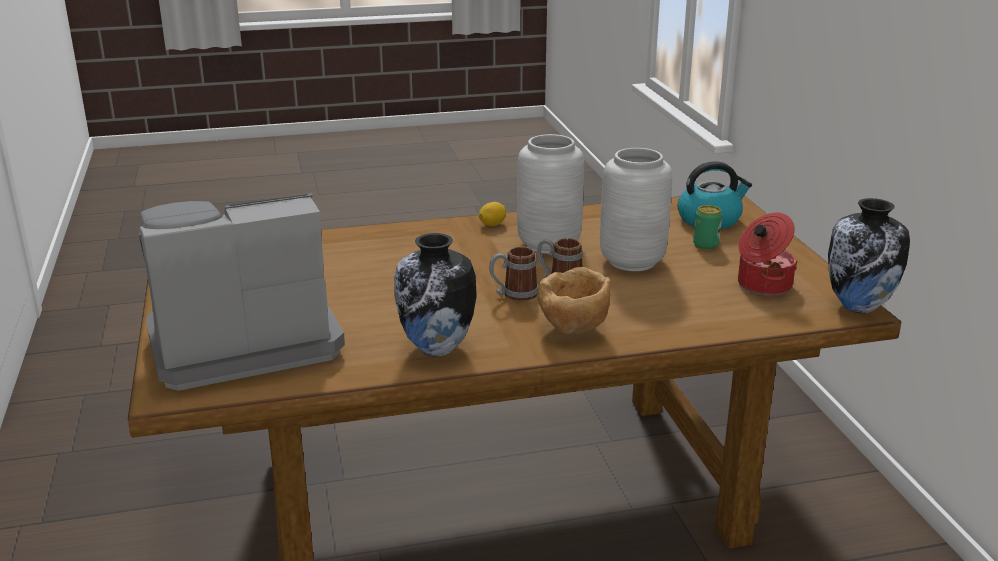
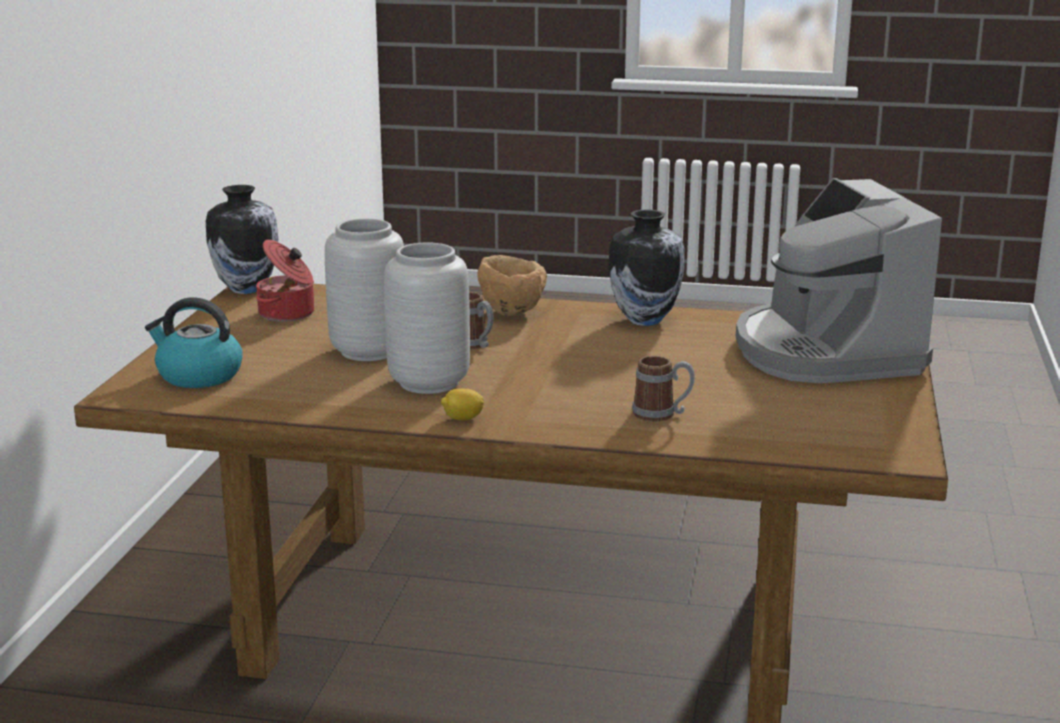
camera: 155 degrees left, 5 degrees down
(240, 341) = (825, 352): coffee machine -> coffee machine turned 75 degrees clockwise
(513, 295) = (531, 344): mug -> mug (662, 414)
(705, 245) = (263, 352): can -> none

